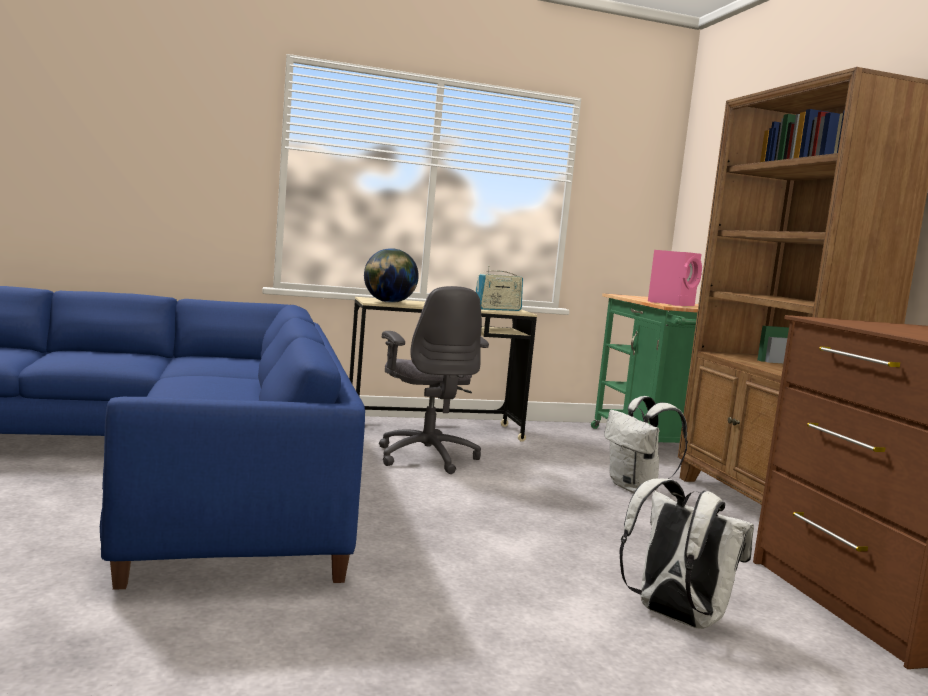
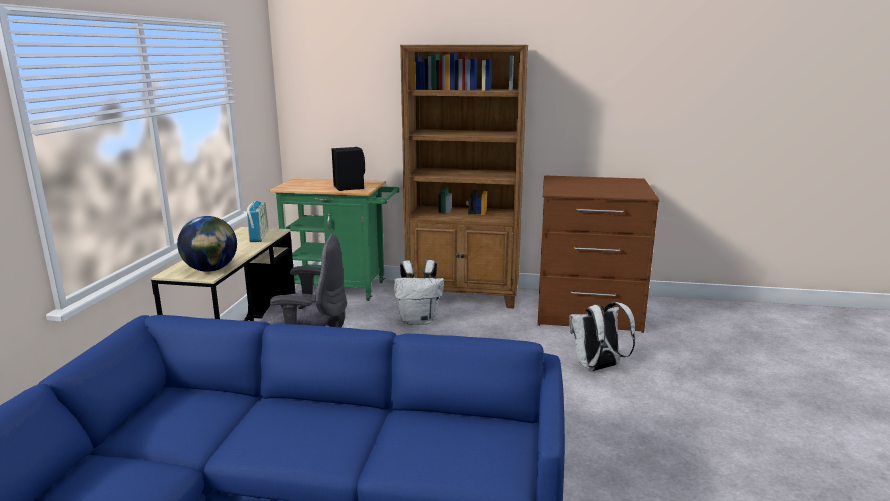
camera: 65 degrees left, 10 degrees up
(672, 304) = (349, 187): pink speaker -> black speaker

